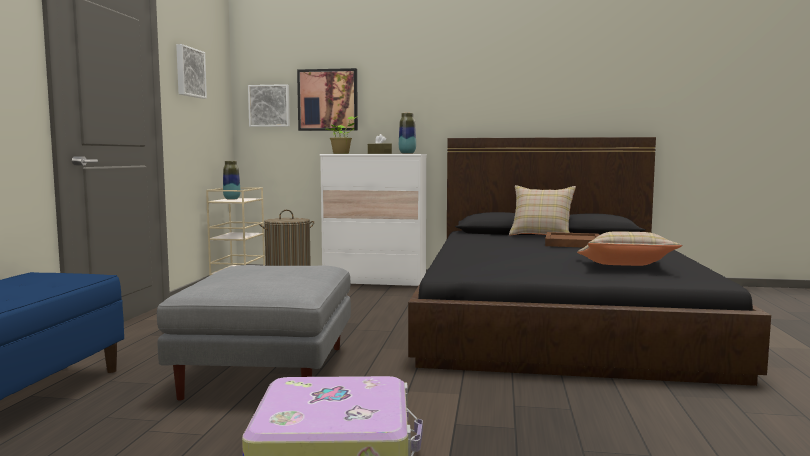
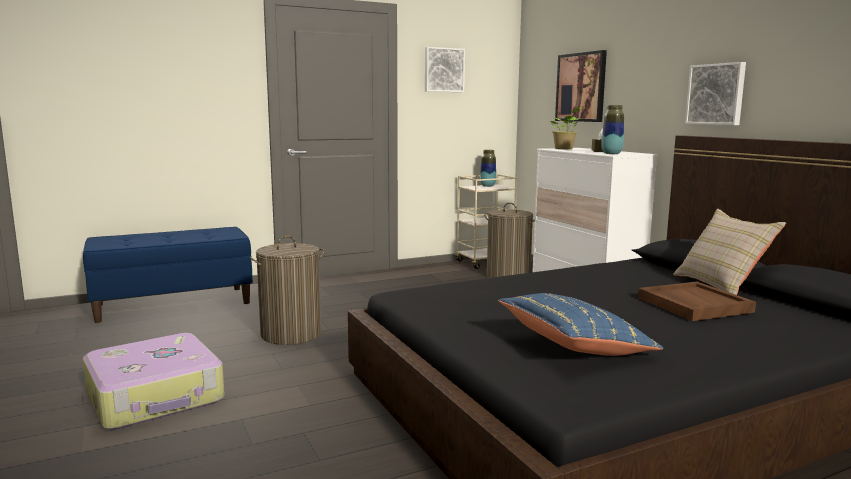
camera: 55 degrees right, 5 degrees up
(267, 370) = (291, 334): grey ottoman -> laundry basket
(269, 106) = (540, 94): picture -> picture (716, 94)
(625, 267) = (575, 348): beige pillow -> blue pillow

